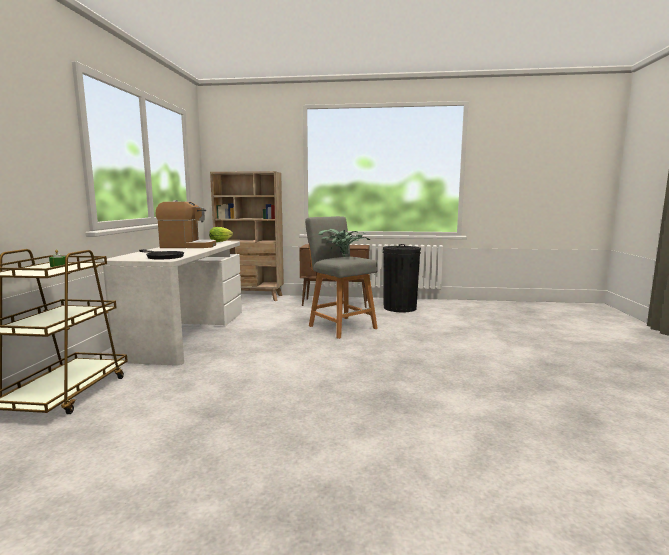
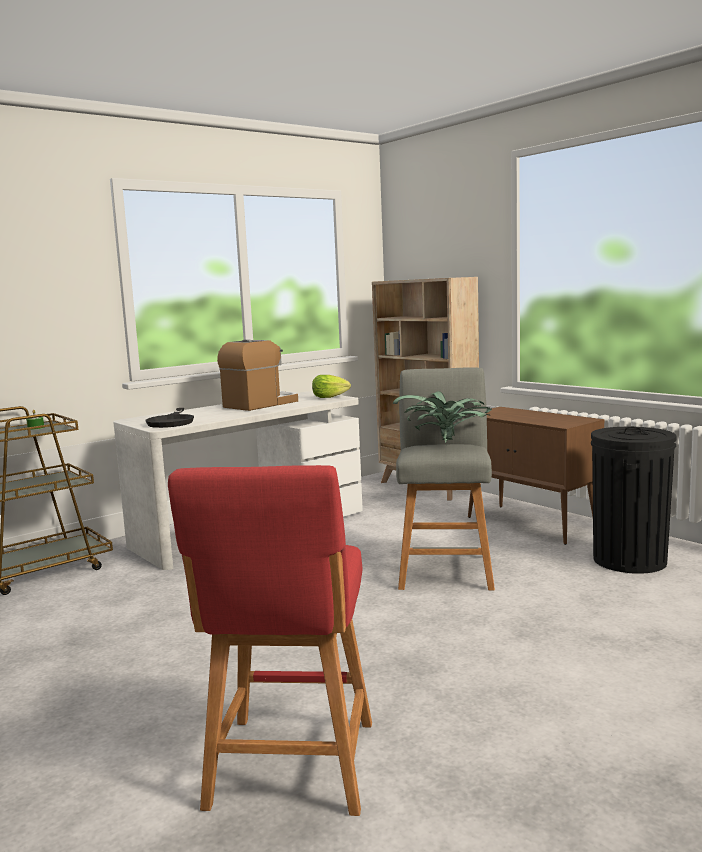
camera: 45 degrees right, 0 degrees up
(188, 246) = (261, 404): coffee machine -> coffee machine turned 90 degrees counterclockwise
(455, 411) = (291, 770): none -> red stool

